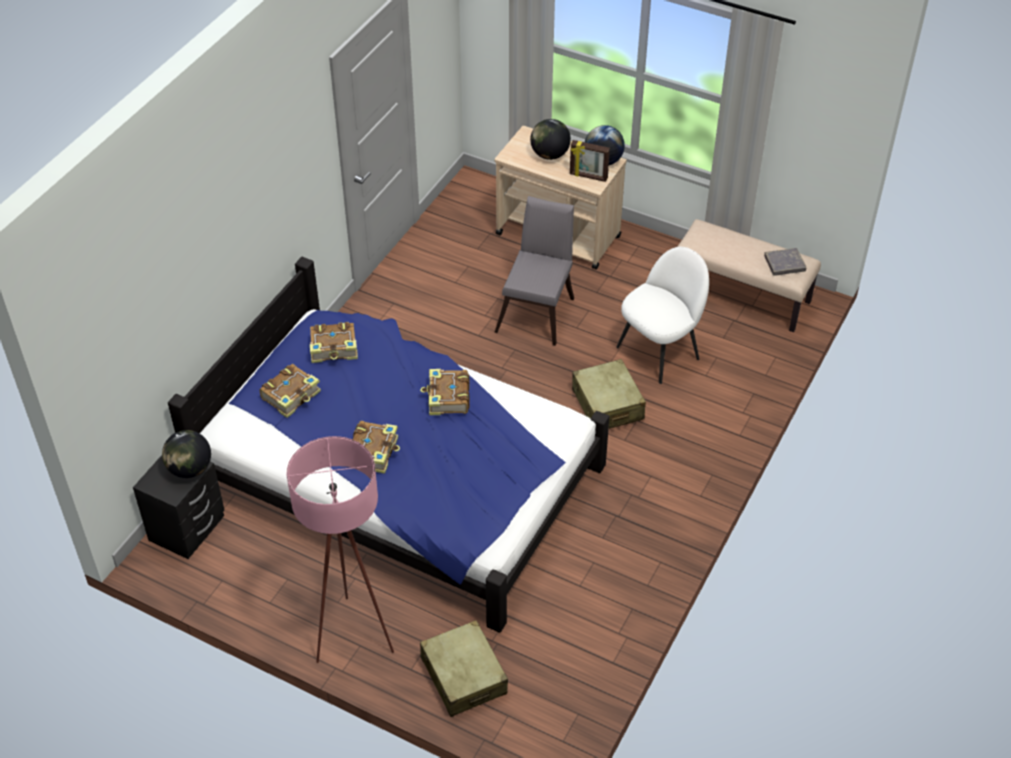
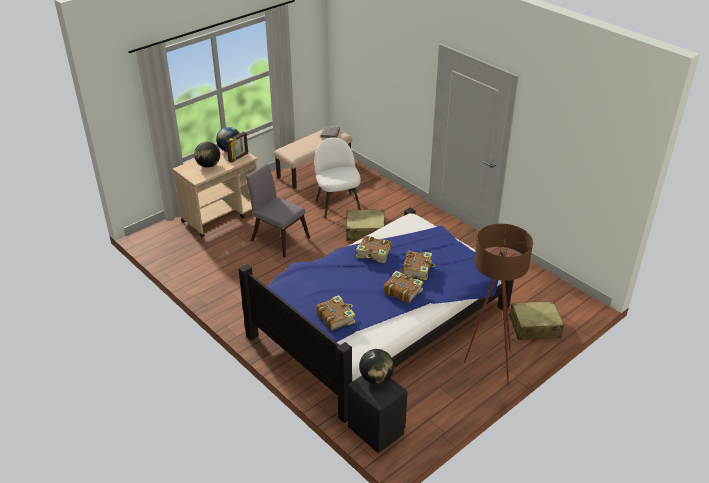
camera: 70 degrees left, 10 degrees down
(334, 348) = (304, 290): book -> book (417, 269)
(352, 628) = (487, 365): pink floor lamp -> brown floor lamp

